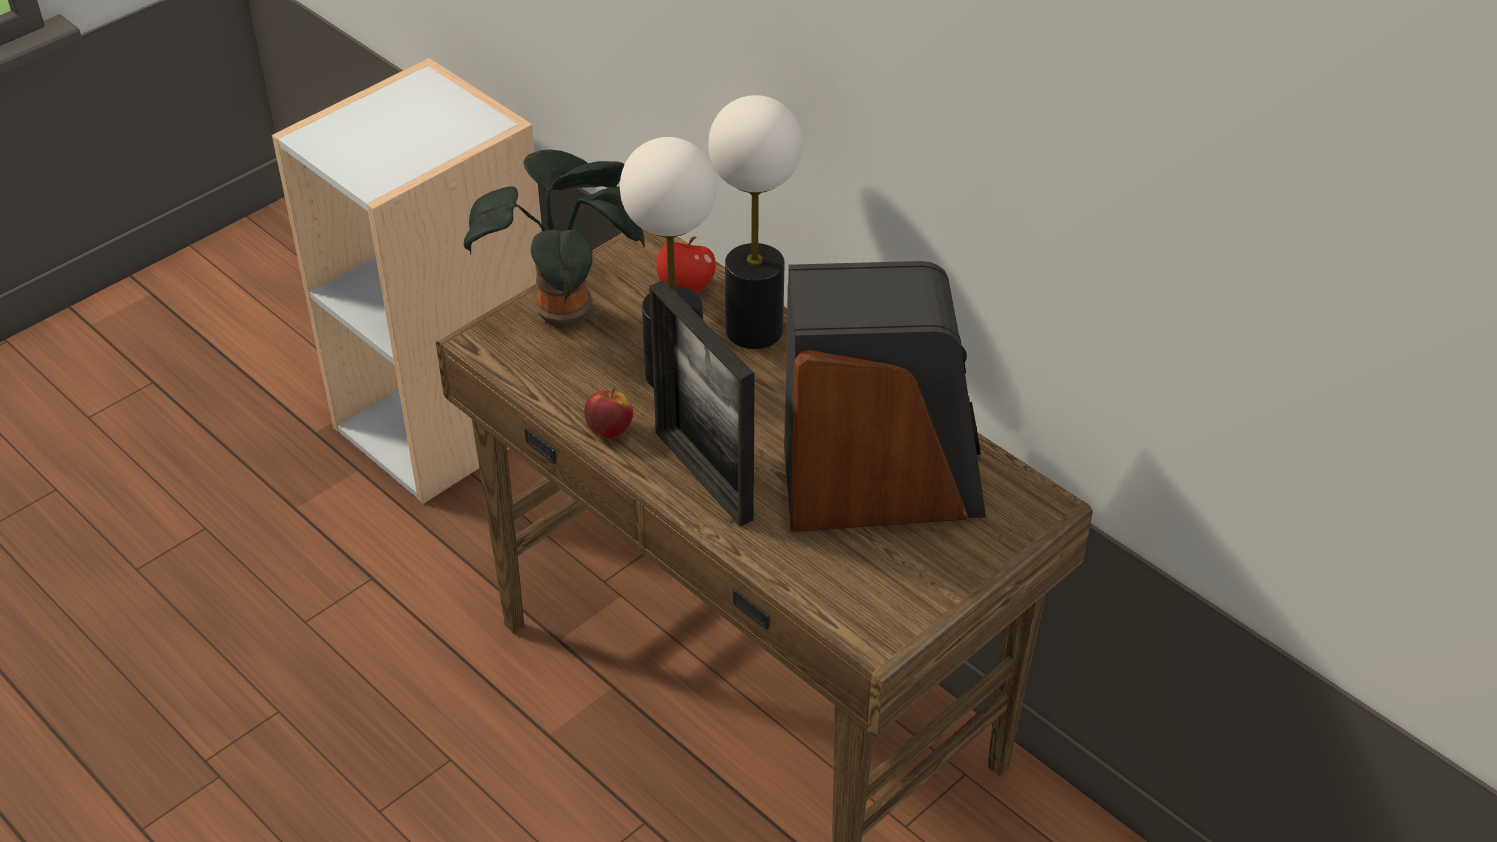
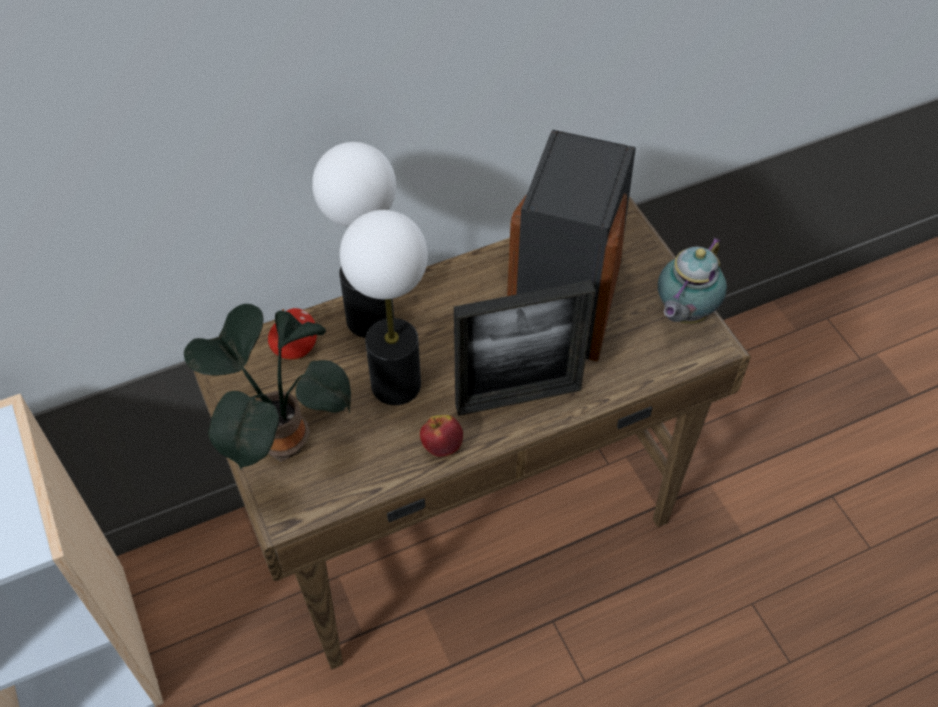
camera: 70 degrees left, 10 degrees up
(910, 598) = (683, 314): none -> teapot

